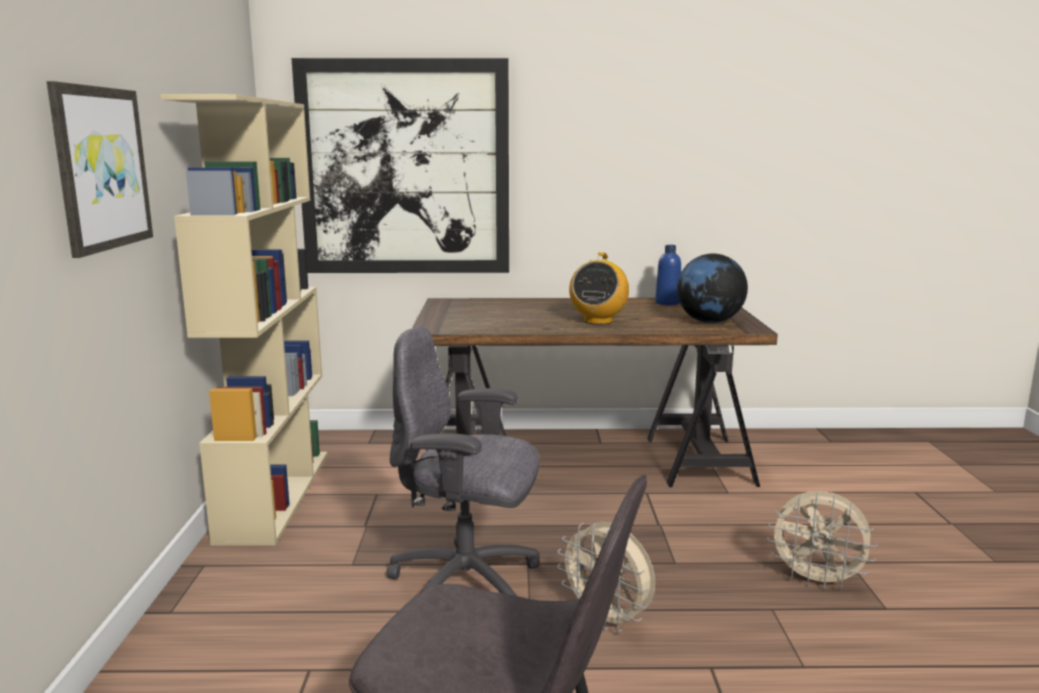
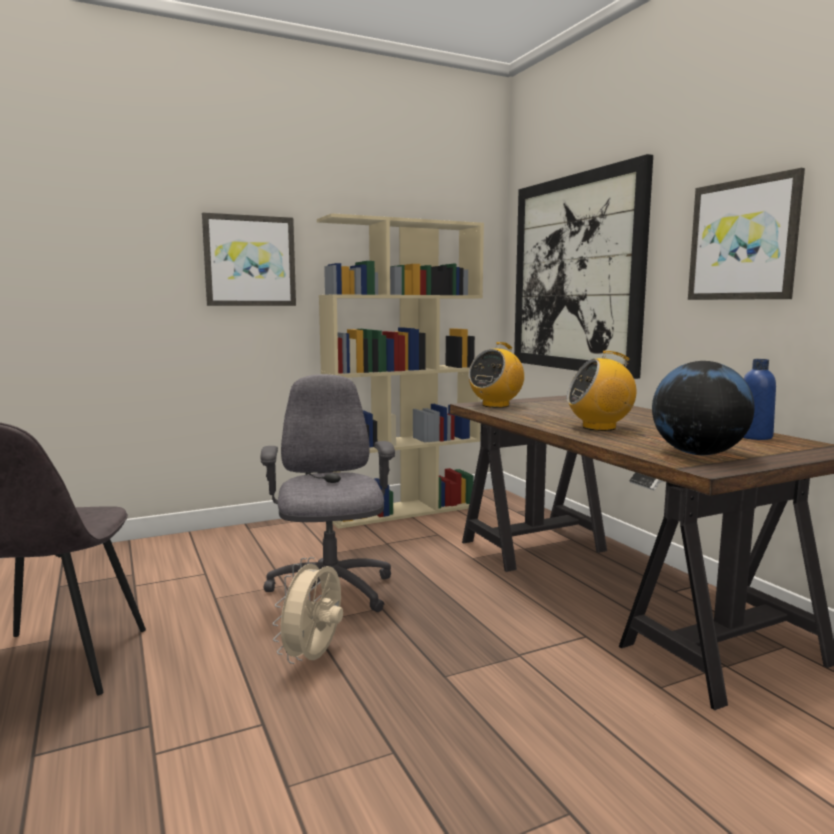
camera: 65 degrees right, 5 degrees down
(448, 324) = (496, 405): none -> radio
(612, 149) = (743, 240): none -> picture
(817, 581) = (488, 784): beige fan -> none

